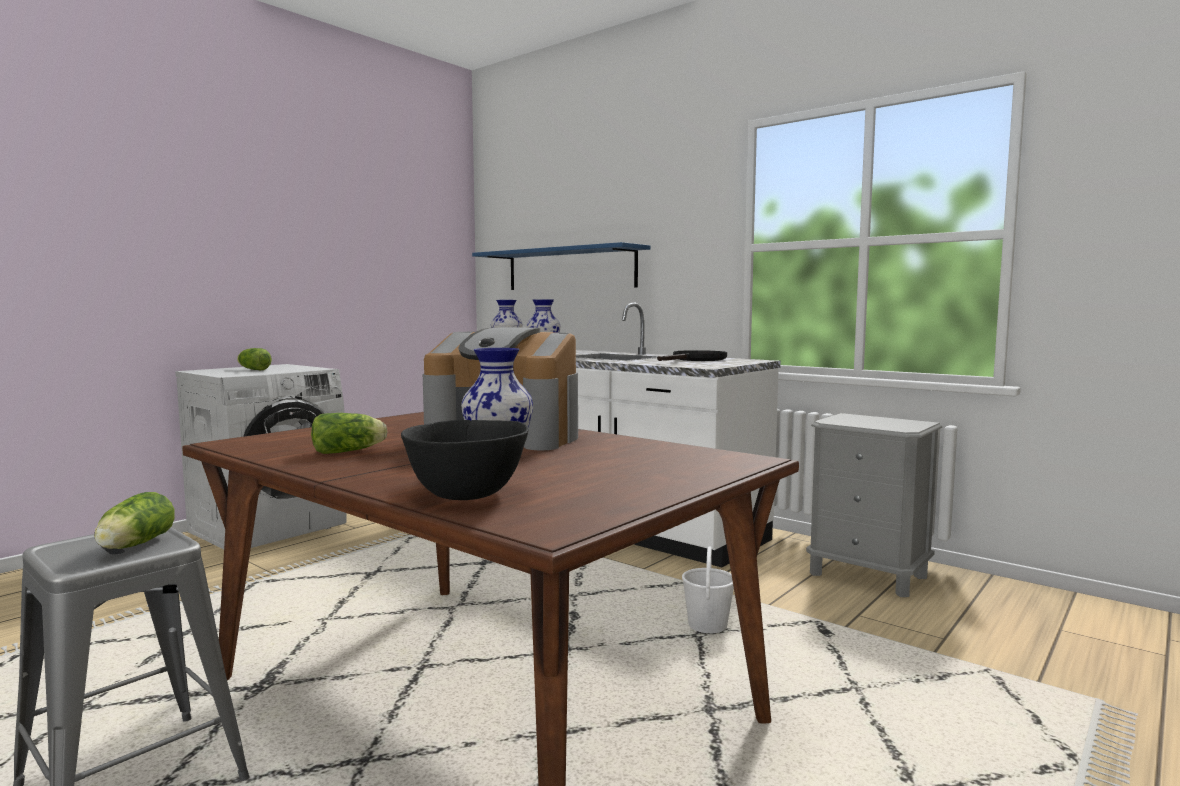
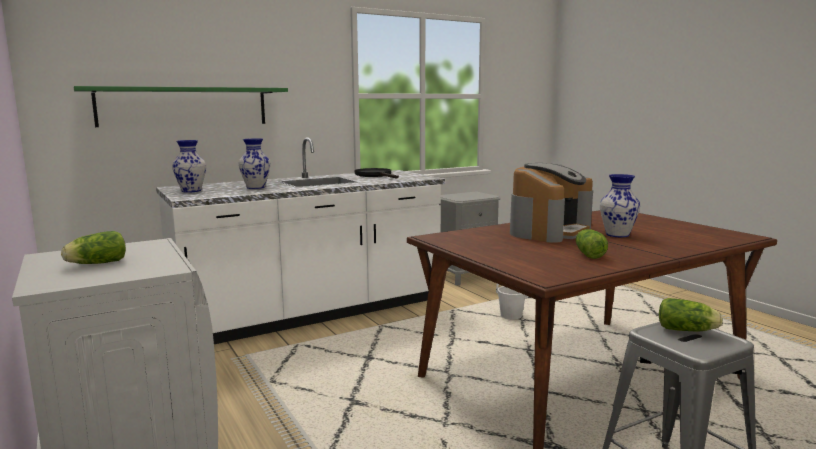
camera: 70 degrees left, 5 degrees up
(467, 494) = (695, 241): black bowl -> none
(570, 269) = (184, 106): blue shelf -> green shelf

